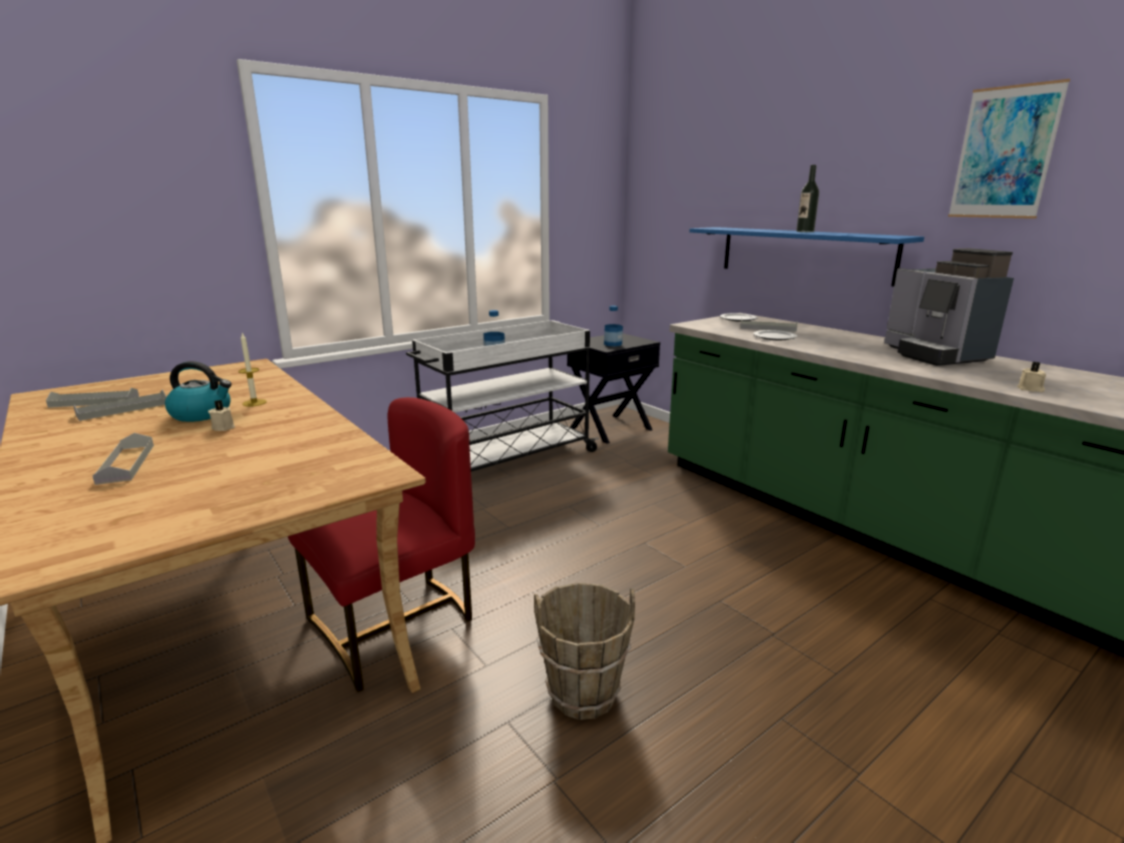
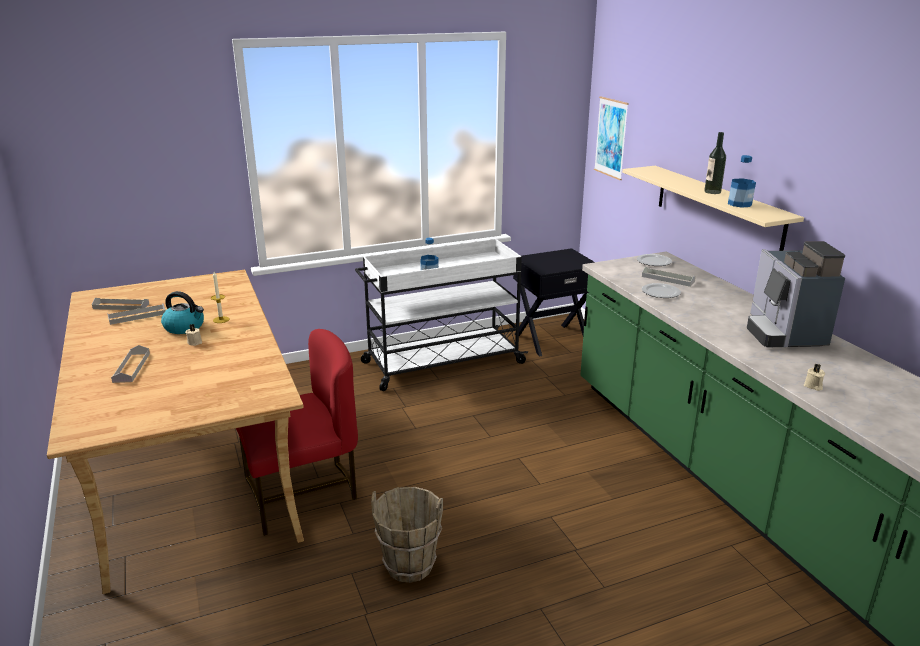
camera: 15 degrees right, 5 degrees up
(613, 344) = (553, 264): bottle -> bottle (739, 204)
(803, 254) = (717, 208): blue shelf -> beige shelf
(1004, 153) = (863, 157): picture -> picture (611, 138)

